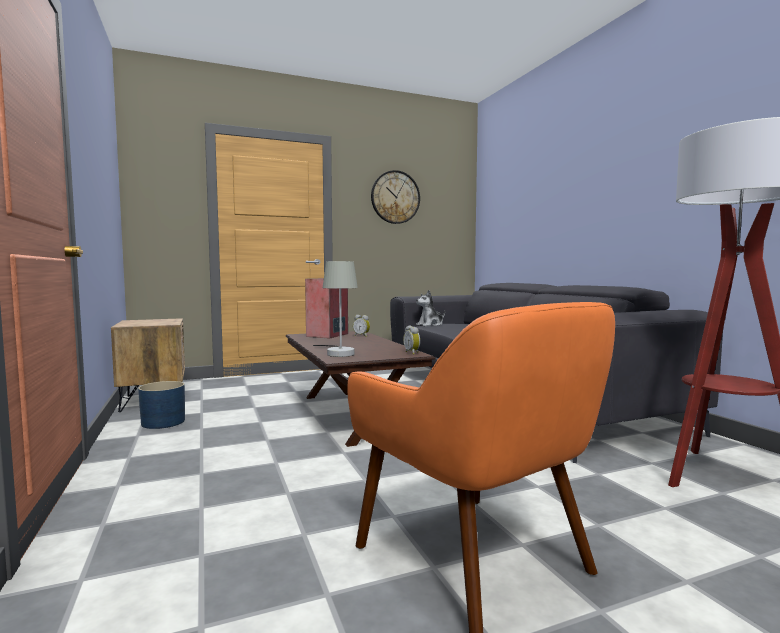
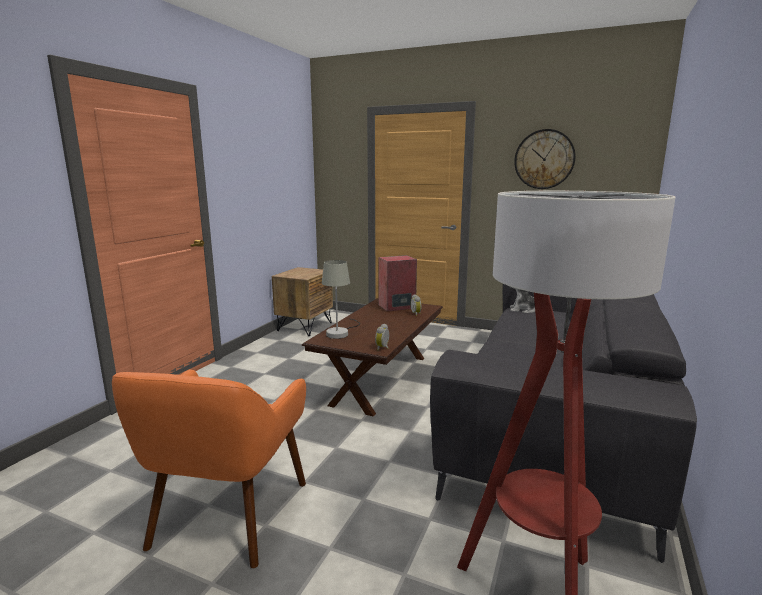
camera: 45 degrees right, 10 degrees up
(163, 422) = (281, 346): blue planter -> none

